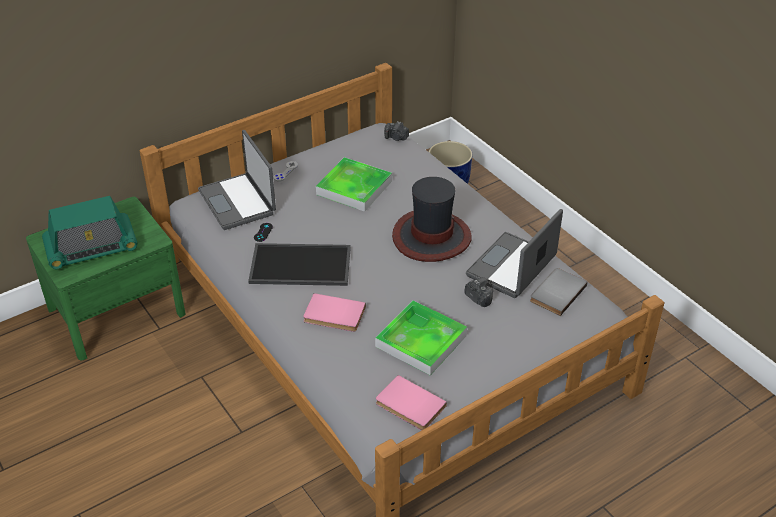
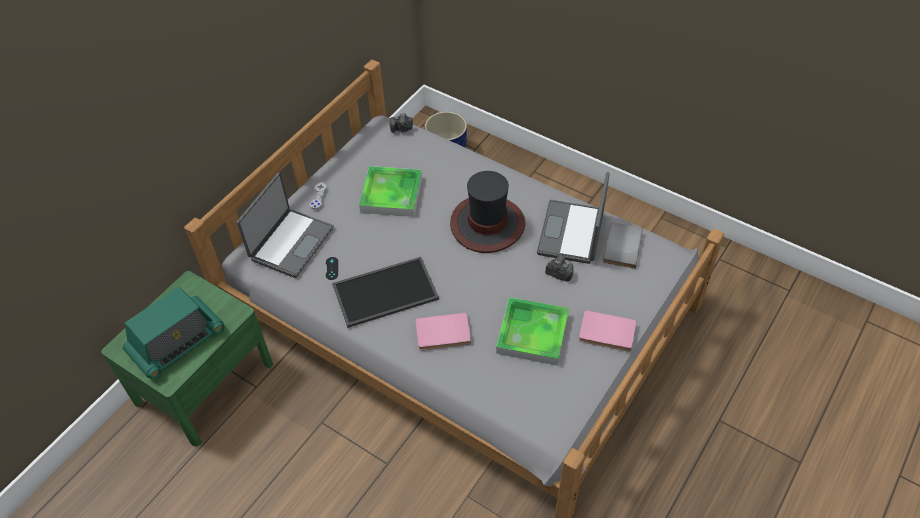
camera: 20 degrees left, 10 degrees up
(238, 202) = (290, 243): laptop -> laptop turned 105 degrees counterclockwise
(409, 406) = (555, 402): pink book -> pink book (606, 334)

